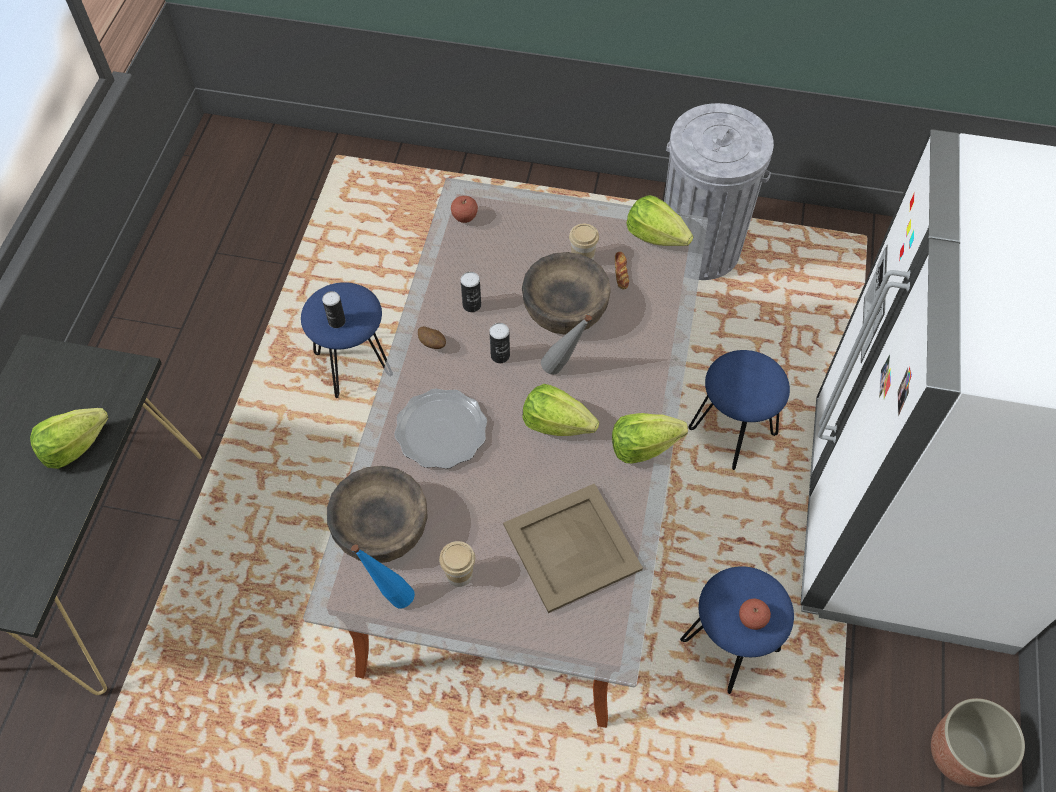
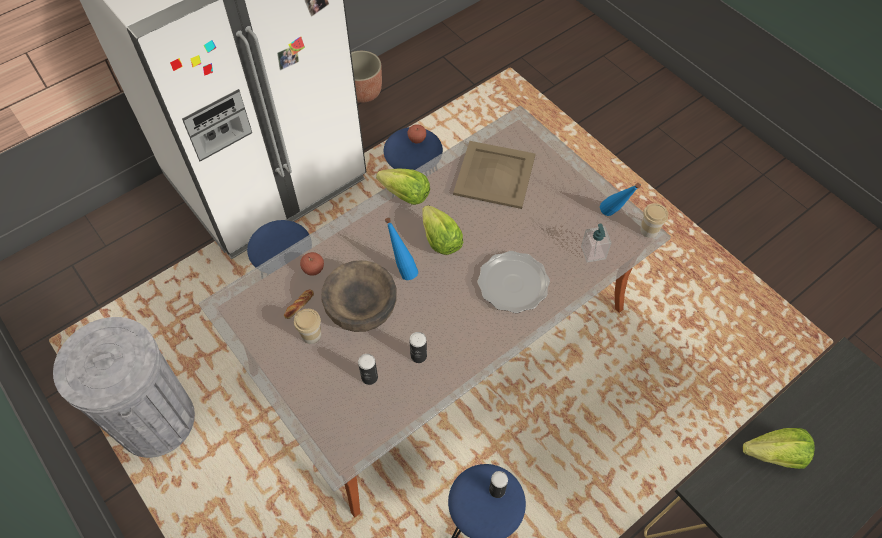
camera: 140 degrees left, 0 degrees up
(381, 528) = (593, 253): brown bowl -> soap dispenser
(432, 344) = (470, 346): potato -> none
(459, 574) = (567, 201): cup -> cup (649, 230)
(464, 217) = (356, 435): apple -> apple (313, 269)
(500, 355) = (433, 305): can -> can (369, 377)
(564, 368) = (402, 269): grey bottle -> blue bottle
(655, 236) = (247, 314): lettuce -> none

